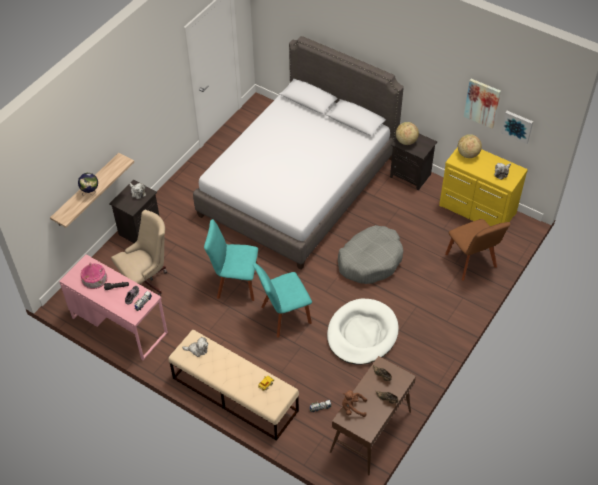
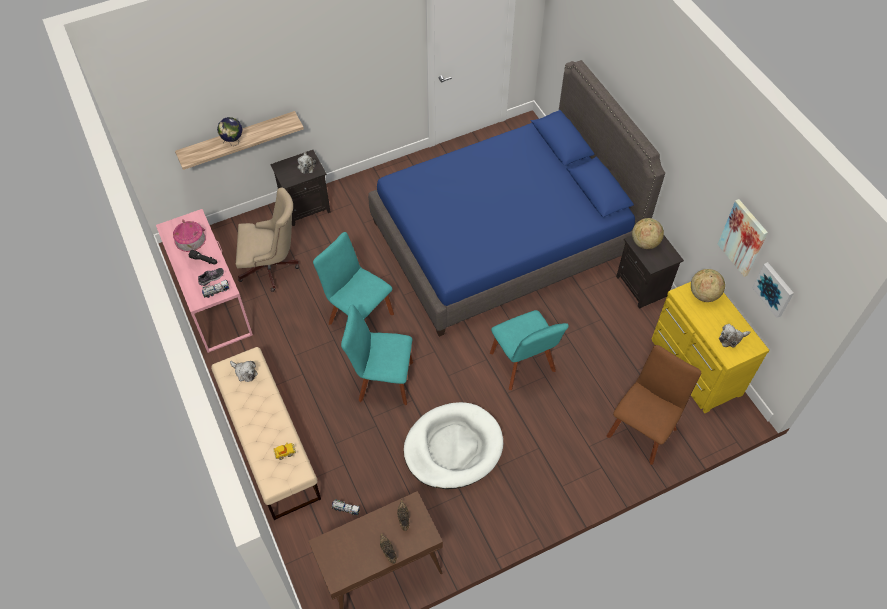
camera: 30 degrees right, 5 degrees up
(298, 186) = (503, 238): grey bed -> blue bed
(352, 408) = (342, 539): brown plush toy -> none
(370, 260) = (523, 365): grey dog bed -> turquoise chair
(472, 262) = (643, 429): brown chair -> brown chair turned 150 degrees counterclockwise

